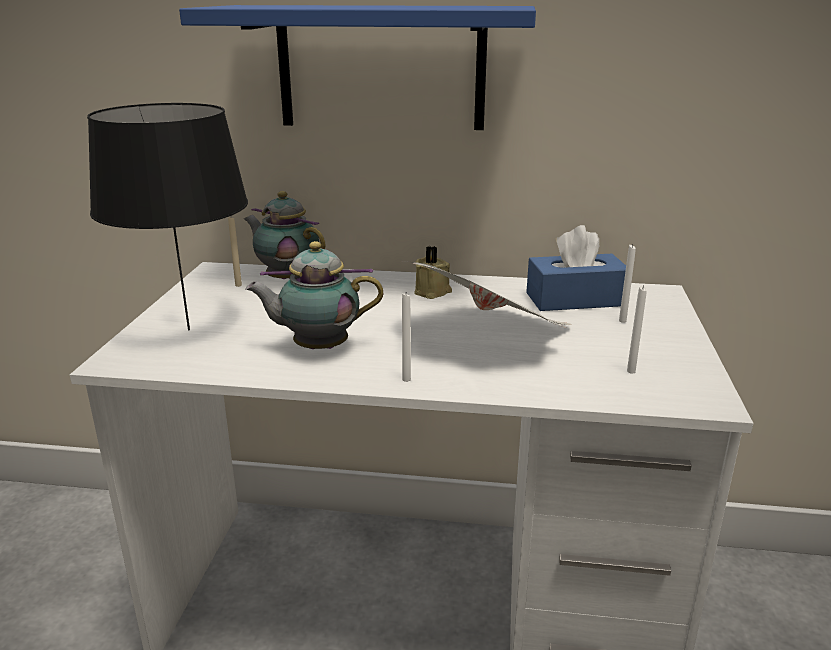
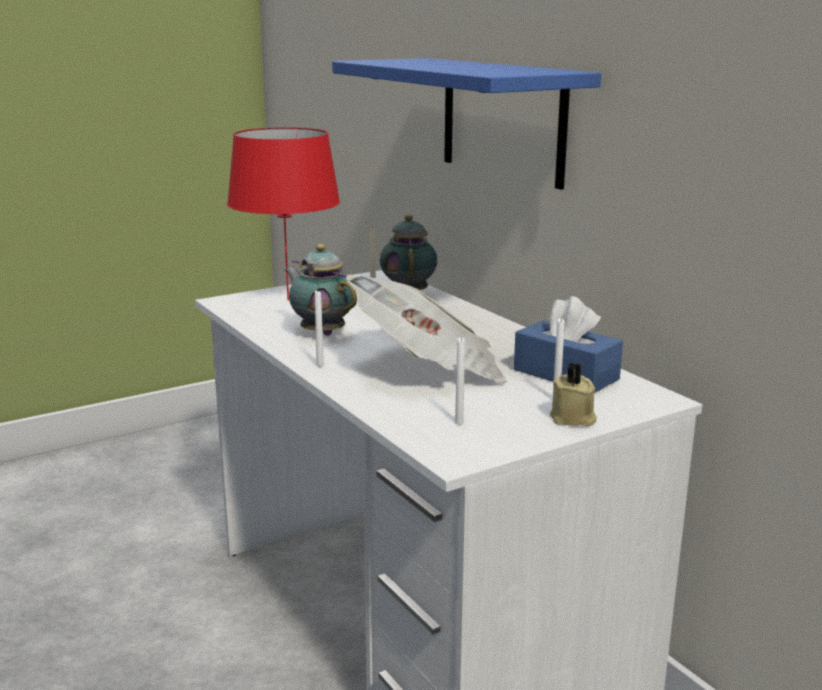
camera: 50 degrees right, 5 degrees down
(190, 329) = (289, 300): black table lamp -> red table lamp
(433, 292) = (476, 332): beige candle -> beige candle (573, 419)

